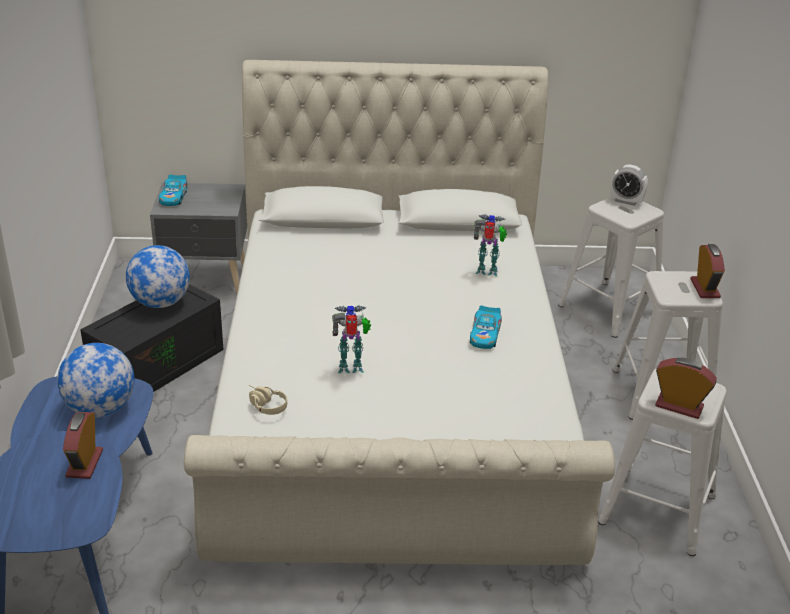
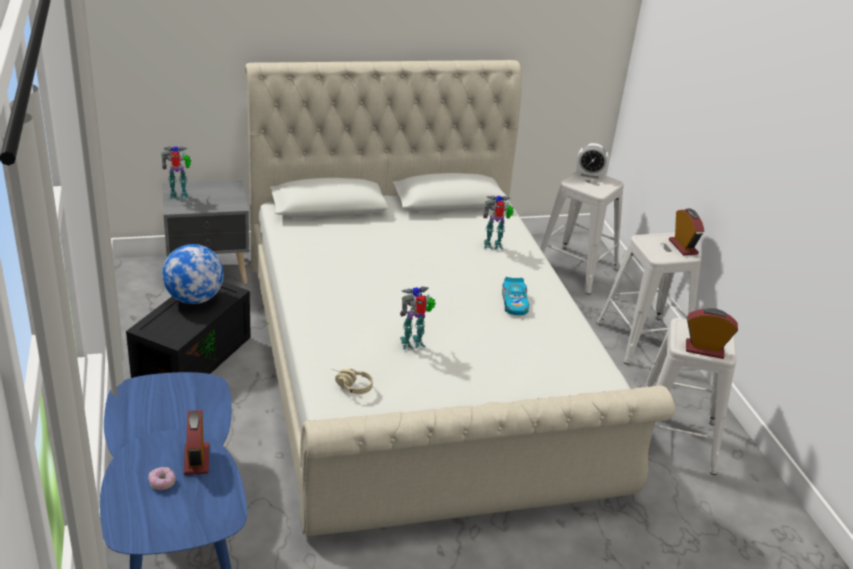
camera: 15 degrees left, 0 degrees up
(41, 483) = (162, 483): none -> donut
(100, 409) = (184, 406): globe -> none
(173, 197) = (179, 196): toy car -> toy robot

